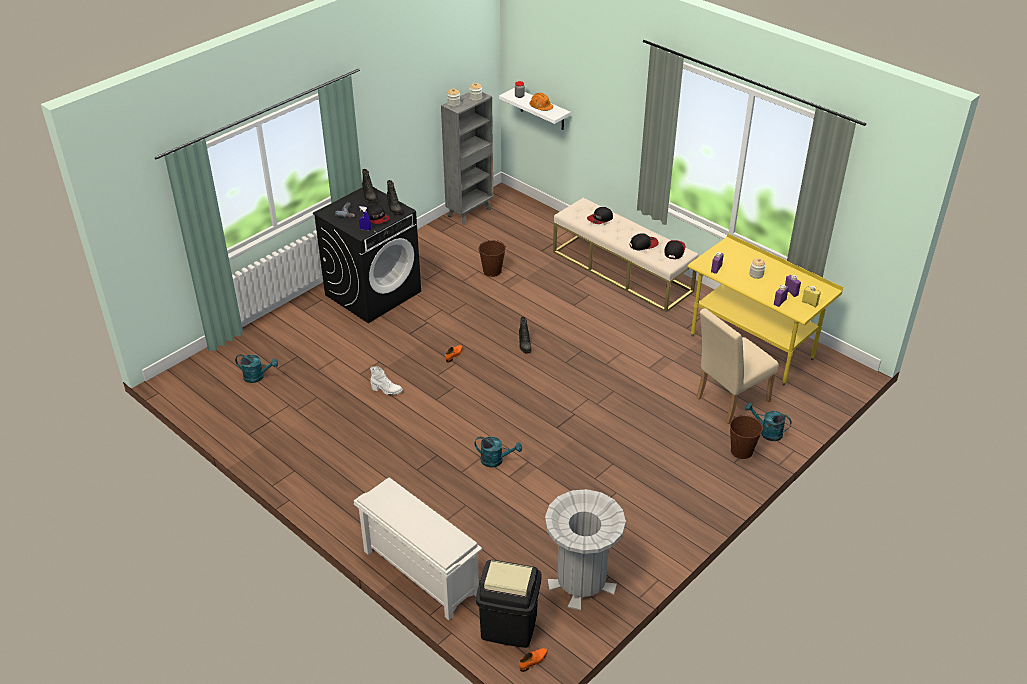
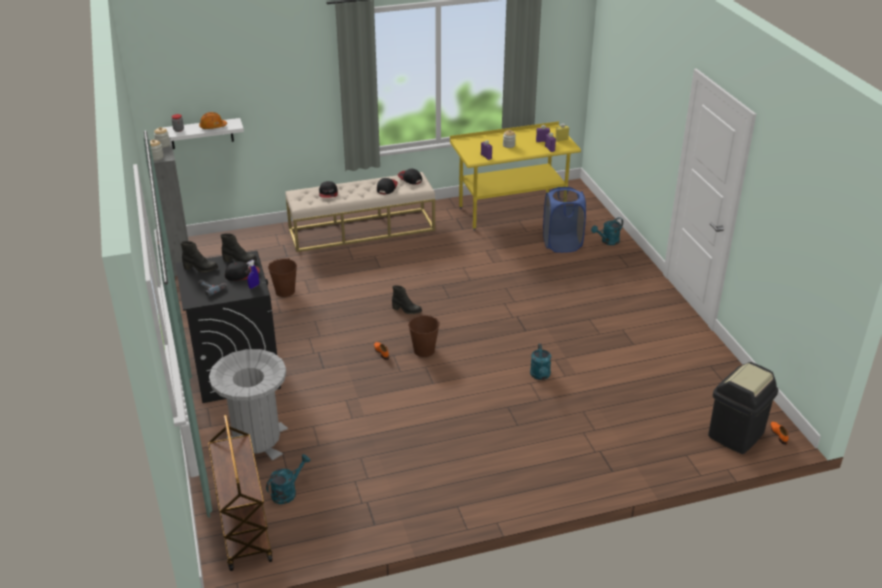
camera: 60 degrees left, 5 degrees down
(209, 373) = (243, 528): none -> brown cart
(386, 390) = (393, 408): white boot -> none
(419, 572) = (647, 465): white shoe rack -> none
(496, 460) = (540, 376): turquoise watering can -> turquoise watering can turned 135 degrees clockwise
(581, 581) = (707, 380): grey trash can -> grey trash can (257, 441)
(728, 401) = (562, 244): beige chair -> blue laundry basket
(741, 451) = (619, 259): brown bucket -> brown bucket (424, 350)

